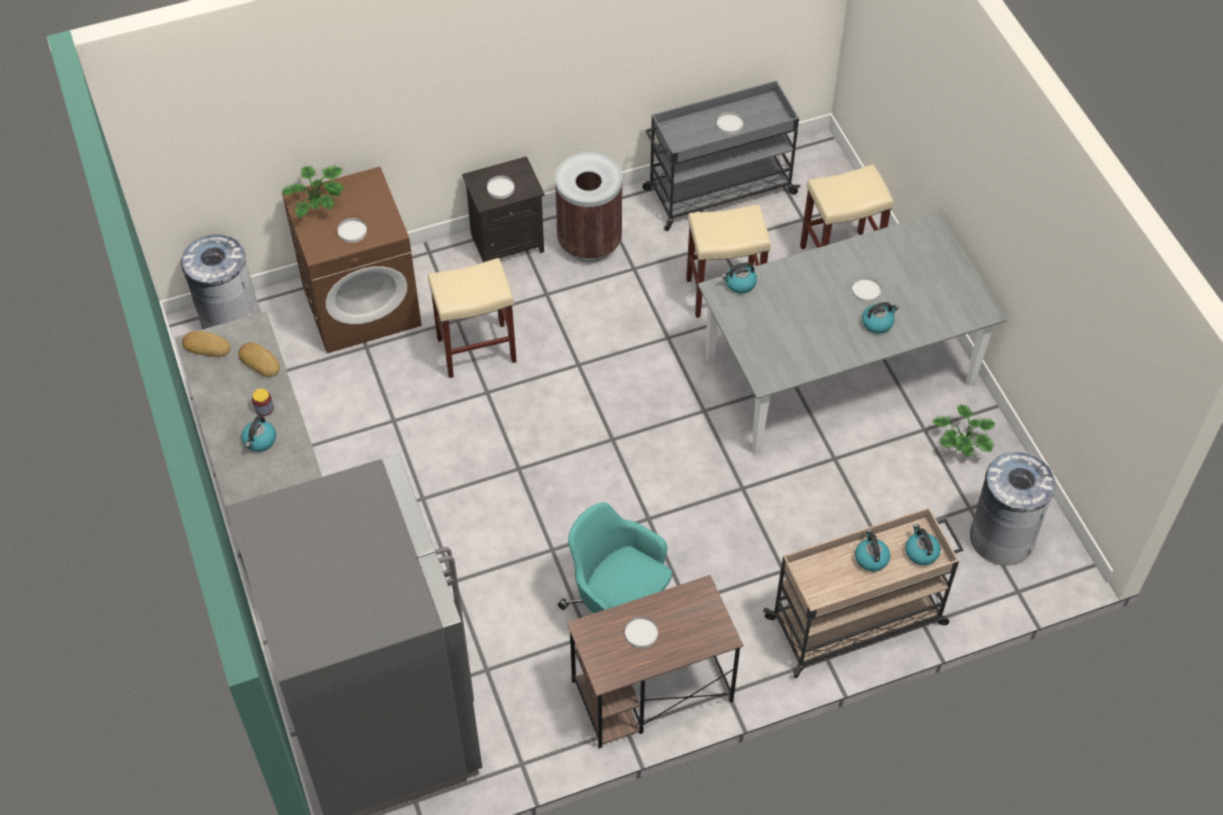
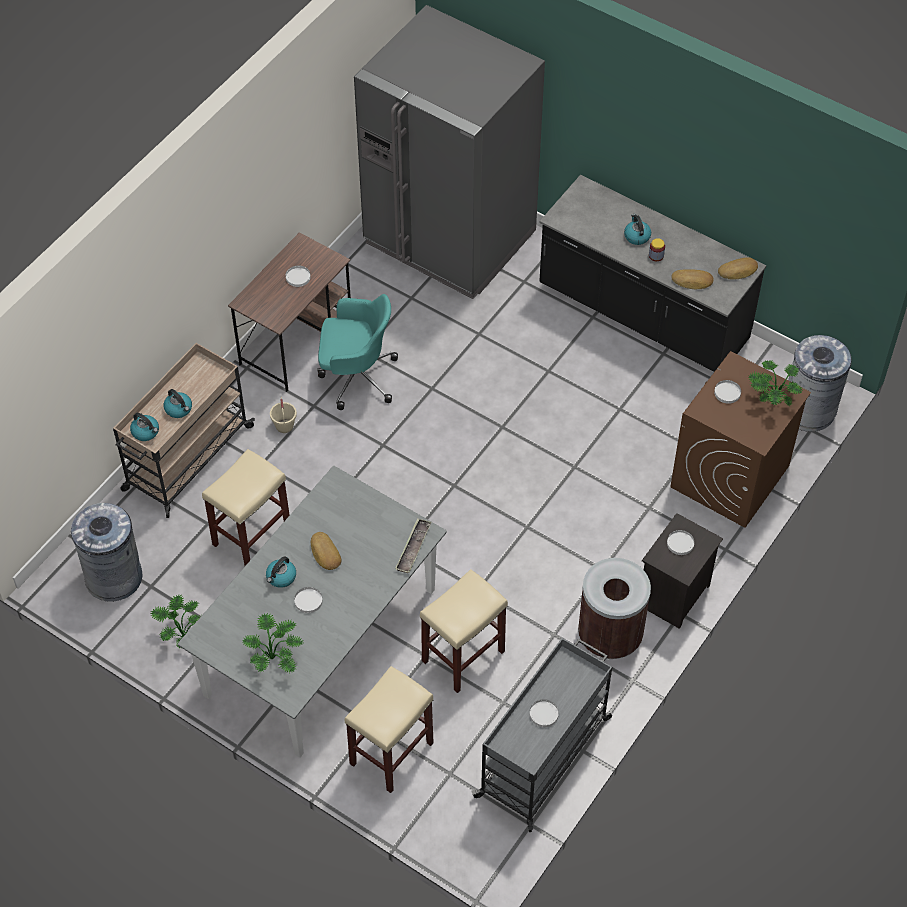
camera: 145 degrees right, 0 degrees up
(475, 350) = (612, 492): beige stool -> beige stool (252, 535)
(732, 598) = (284, 426): none -> beige bucket
(739, 284) = (413, 548): kettle -> tray
(823, 321) = (325, 553): none -> bread
(925, 262) = (275, 657): none -> potted plant

